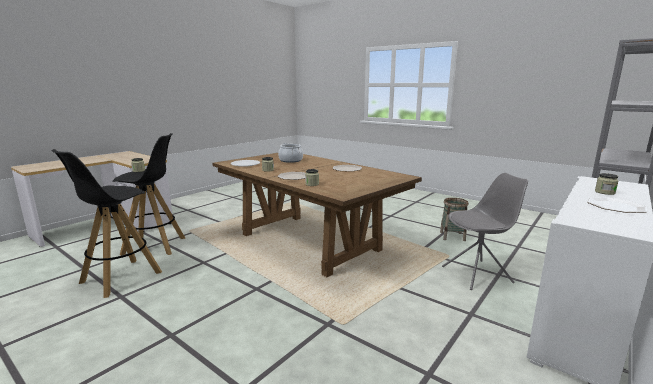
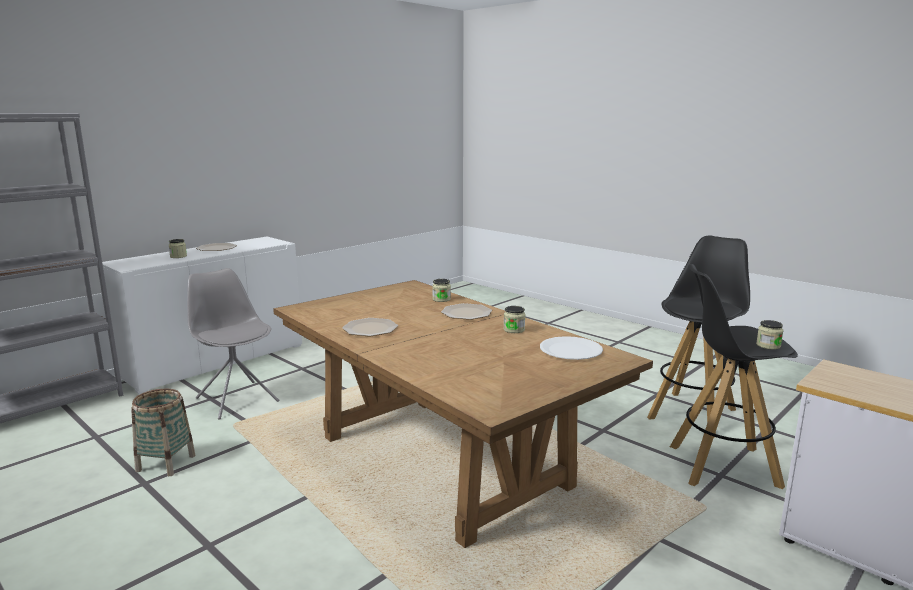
camera: 175 degrees left, 0 degrees up
(290, 160) = (475, 362): cooking pot -> none
(477, 274) = (237, 399): grey chair -> grey chair turned 60 degrees clockwise

